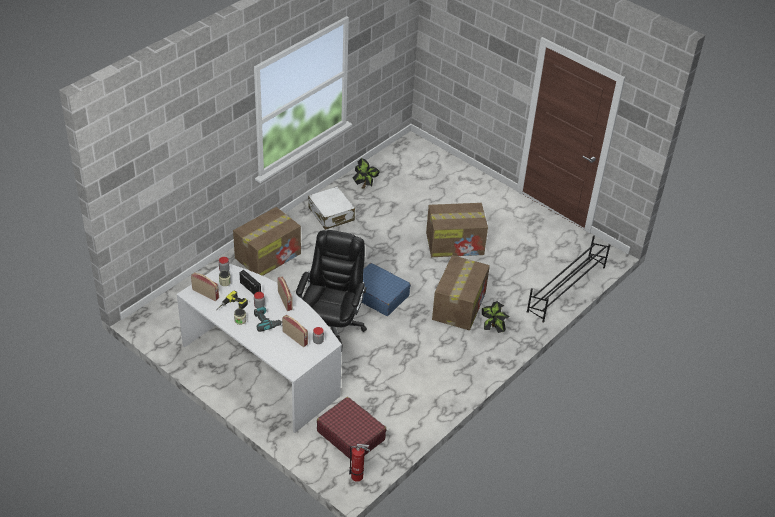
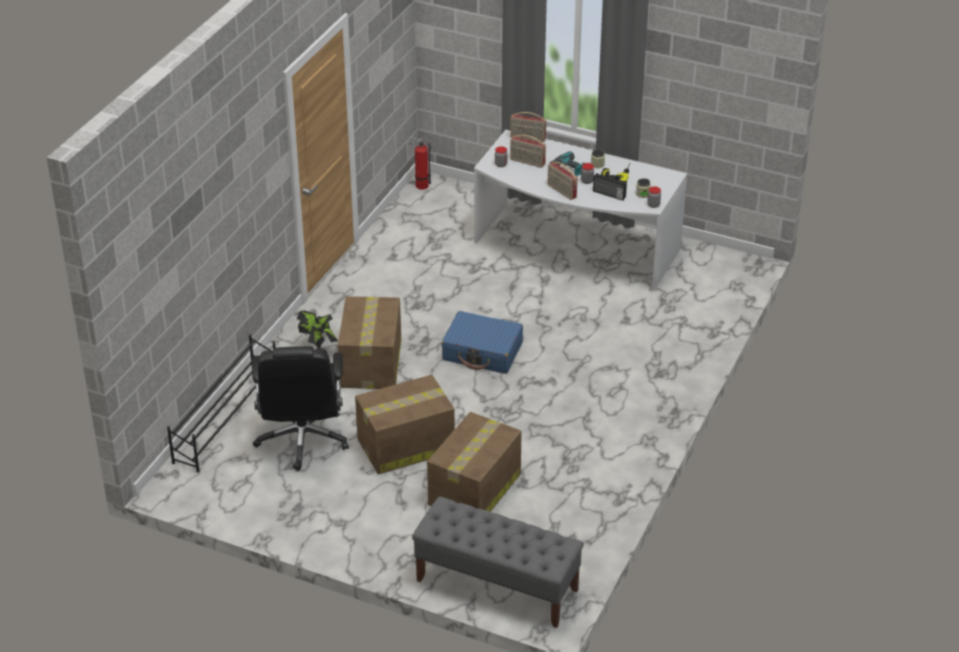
camera: 165 degrees right, 5 degrees down
(206, 293) = (655, 179): radio -> radio (527, 139)
(268, 255) = (656, 367): cardboard box -> cardboard box (474, 490)
(331, 214) = (608, 444): white suitcase -> none
(332, 327) = (522, 304): black office chair -> black office chair (302, 439)
(351, 435) = (444, 214): red suitcase -> none
(365, 185) = (583, 504): potted plant -> none
(432, 159) = (496, 585): none -> grey bench

